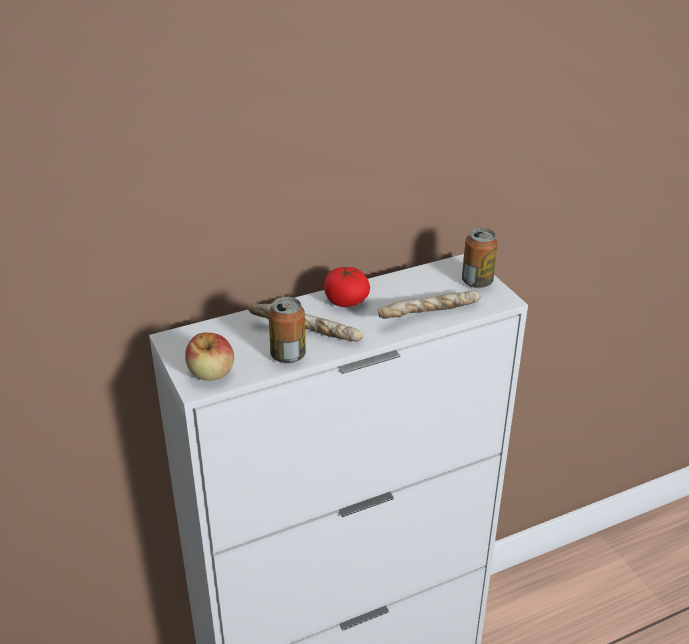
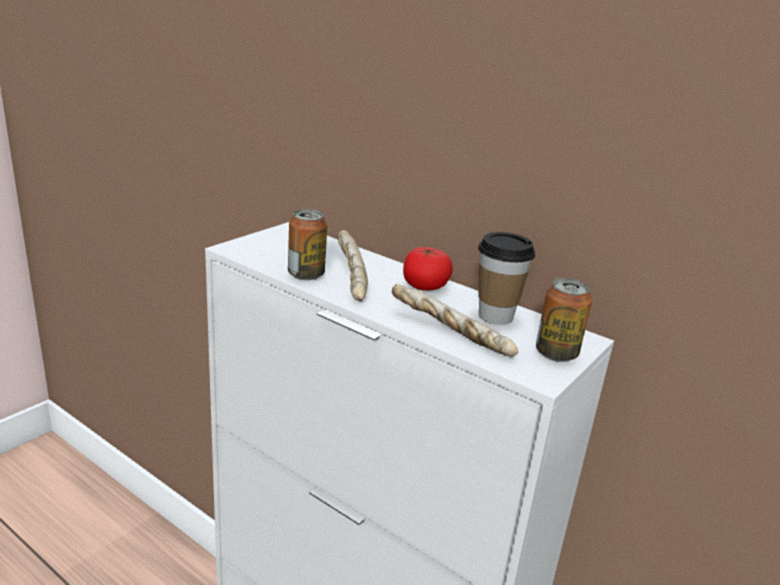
camera: 60 degrees right, 10 degrees down
(211, 373) = (253, 250): apple -> none
(414, 286) = (495, 316): none -> cup

